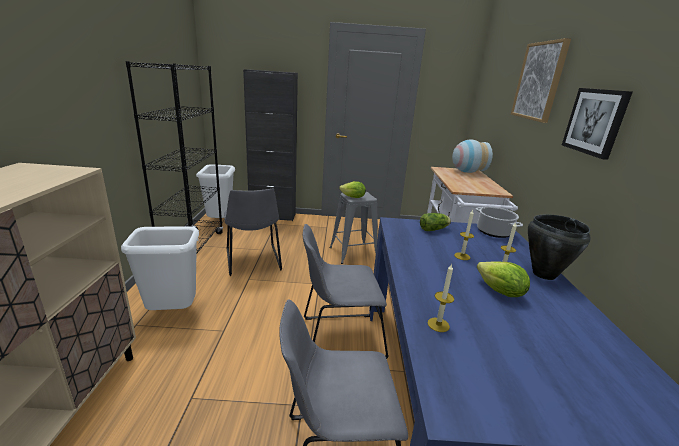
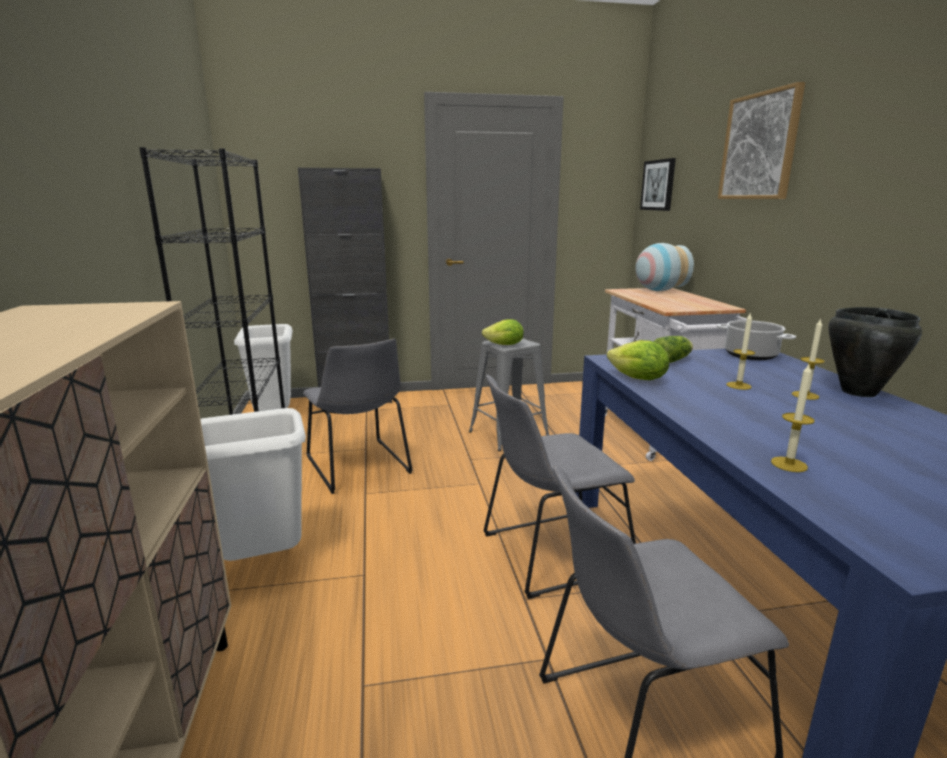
camera: 10 degrees left, 5 degrees down
(500, 292) = (827, 417): lettuce -> lettuce (638, 379)
(595, 121) = (872, 181): picture -> picture (658, 185)

